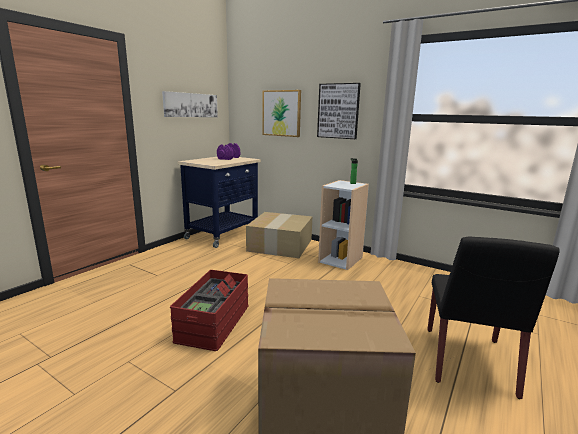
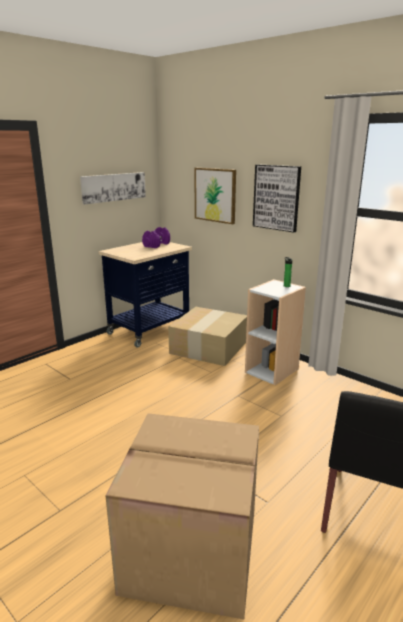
camera: 10 degrees right, 5 degrees up
(213, 322) = (112, 439): red storage box -> none

